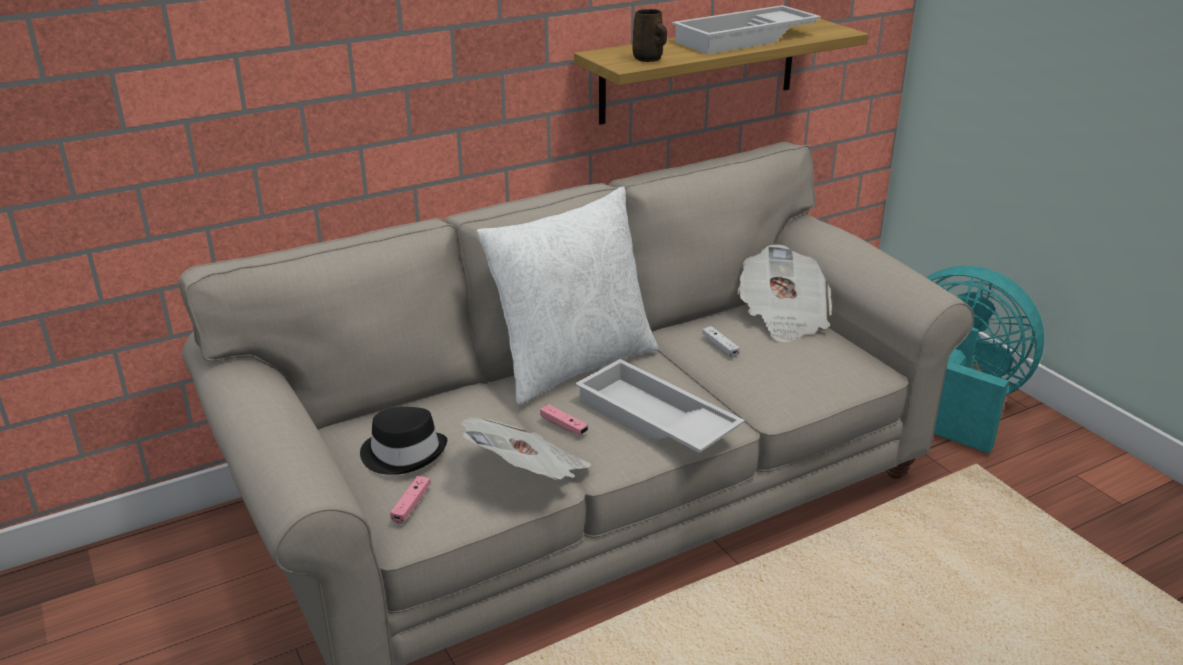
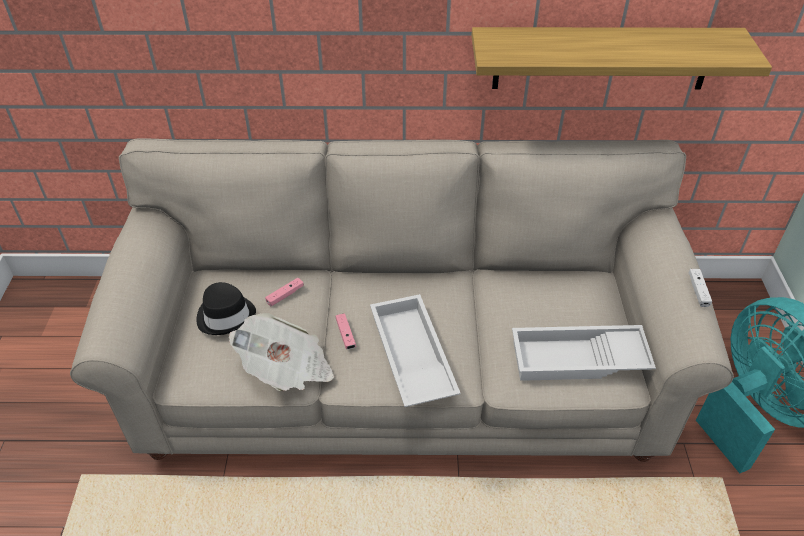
camera: 30 degrees right, 15 degrees up
(411, 505) = (198, 361): pink game controller -> pink game controller (285, 295)
(573, 364) = (397, 280): white pillow -> none
(649, 59) = (521, 53): brown mug -> none
(720, 346) = (513, 308): white game controller -> white game controller (698, 291)
(745, 39) = (638, 46): white tray -> white tray (578, 360)
(783, 317) = (589, 299): newspaper -> none

